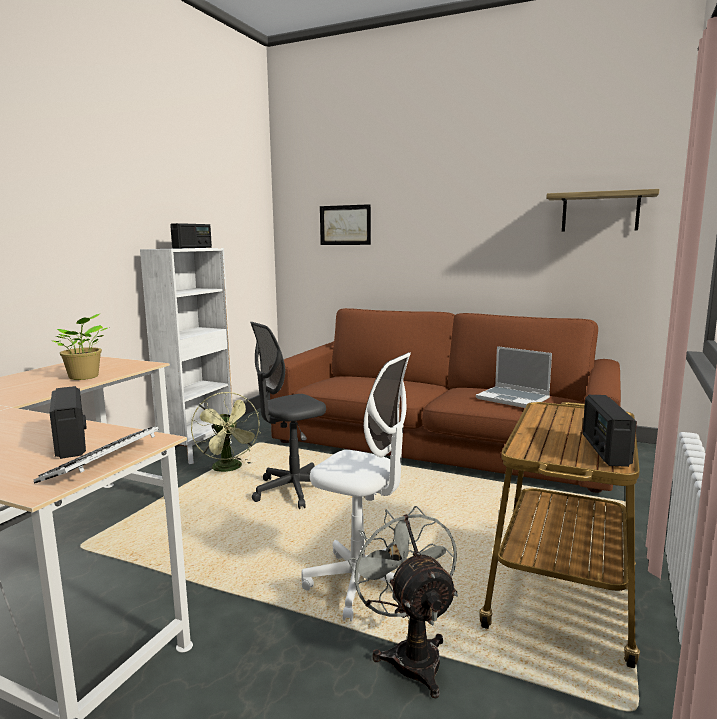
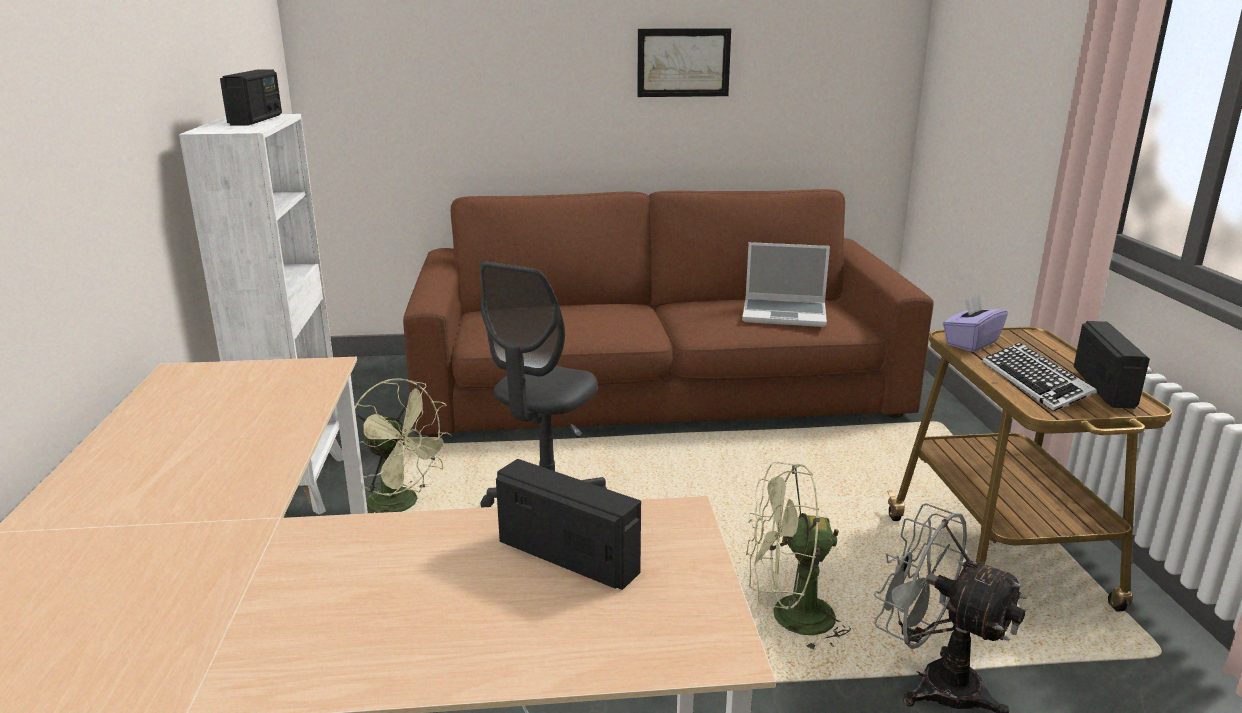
camera: 30 degrees left, 10 degrees up
(84, 377) = (268, 419): potted plant -> none
(103, 462) = (698, 574): keyboard -> keyboard (1035, 384)
(345, 225) = (435, 49): picture -> picture (683, 62)
(360, 584) = (789, 619): white office chair -> green fan
(548, 411) = (971, 343): none -> purple tissue box
(600, 212) = (832, 36): shelf -> none
(604, 450) = (1104, 387): radio -> radio turned 150 degrees counterclockwise

